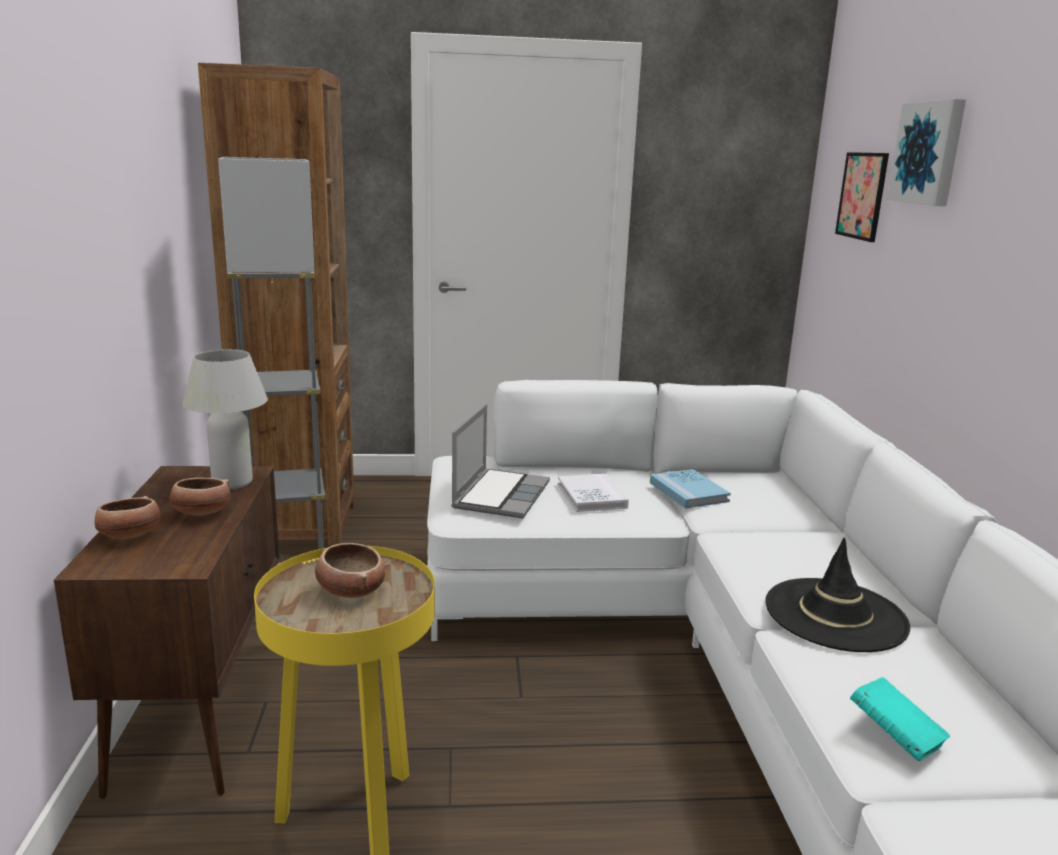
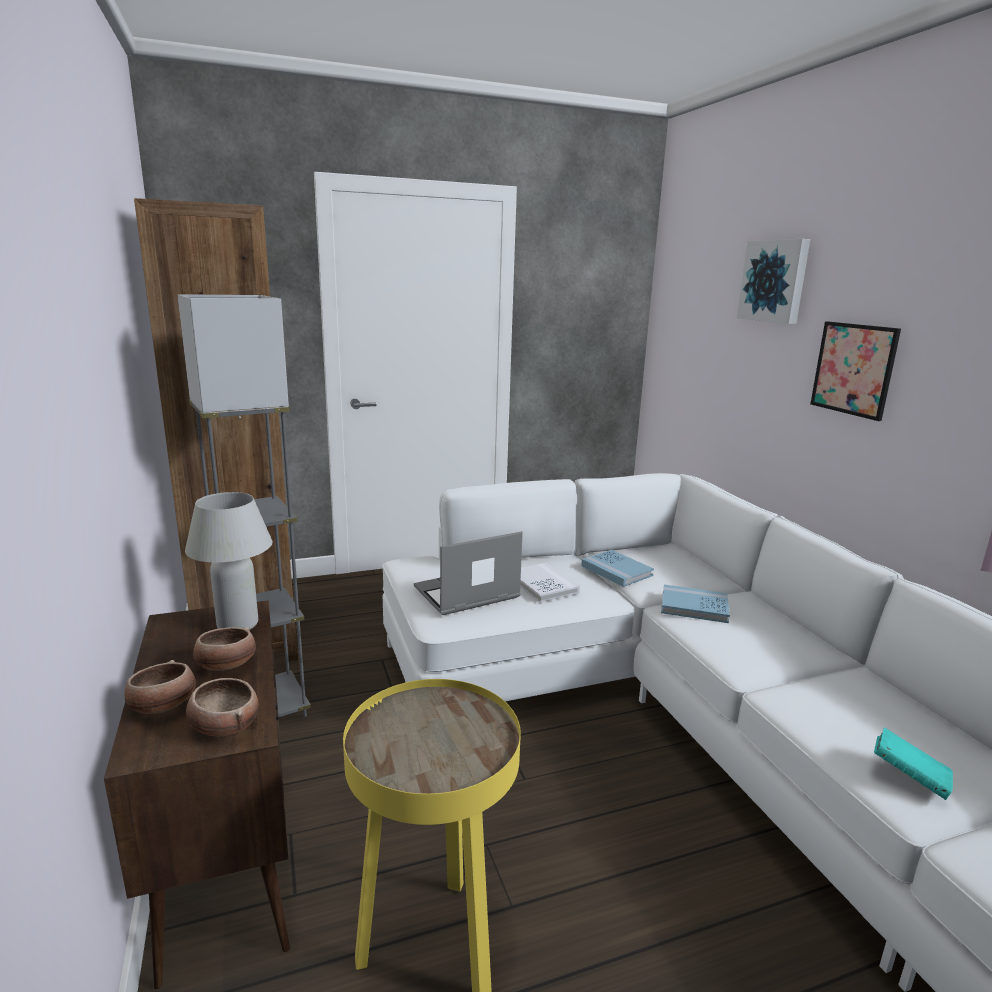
camera: 15 degrees left, 0 degrees up
(350, 590) = (435, 733): bowl -> bowl (224, 726)
(500, 495) = (466, 594): laptop -> laptop turned 120 degrees counterclockwise
(757, 538) = (694, 607): none -> blue book
(835, 615) = (795, 670): black hat -> none
(862, 196) = (705, 314): picture -> picture (853, 369)

